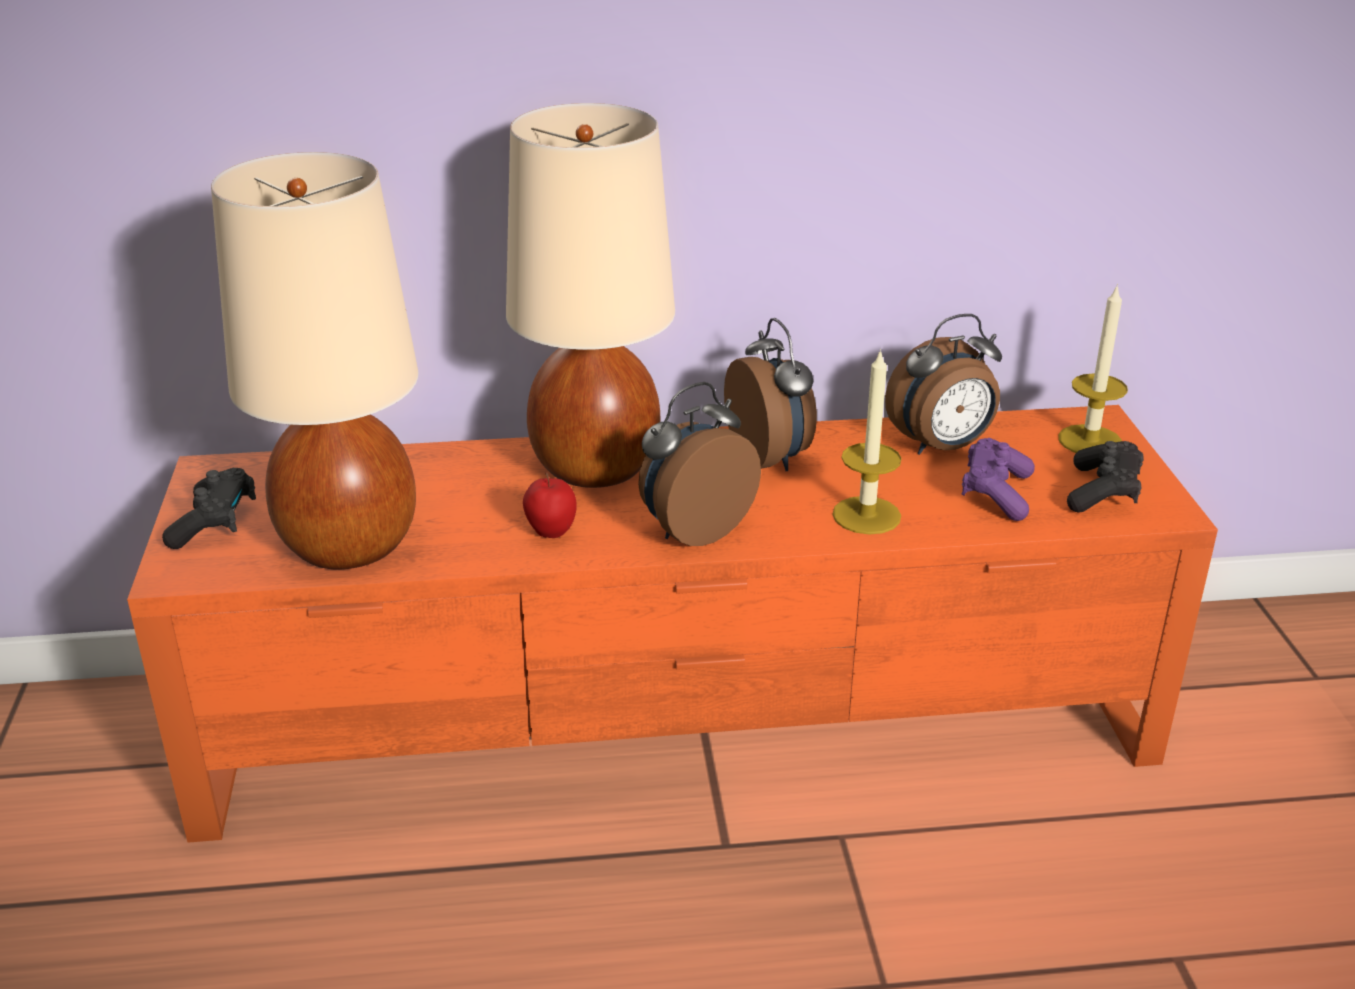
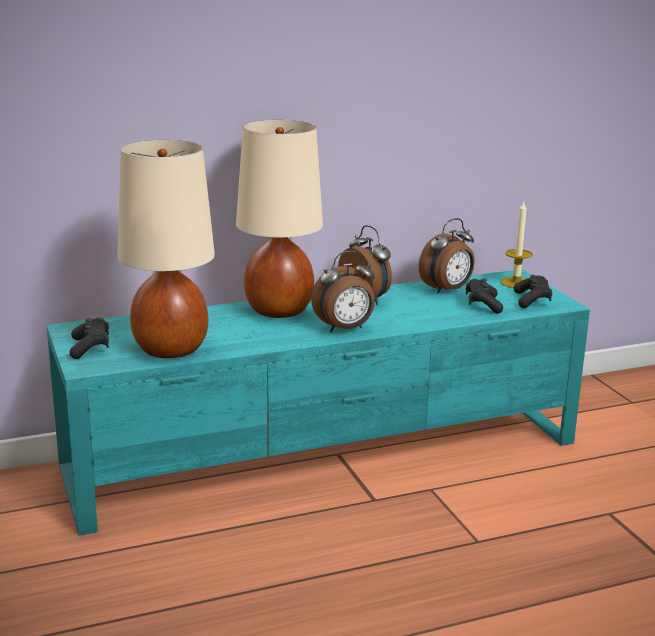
camera: 15 degrees left, 10 degrees down
(551, 534) = (274, 336): apple -> none
(682, 722) = (327, 454): orange tv stand -> turquoise tv stand
(694, 529) = (345, 329): alarm clock -> alarm clock turned 150 degrees counterclockwise
(866, 515) = (426, 317): candle -> none
(996, 494) = (483, 305): purple game controller -> black game controller

